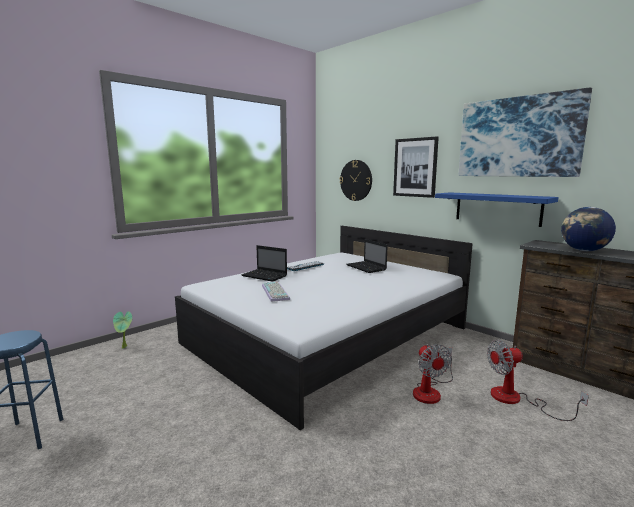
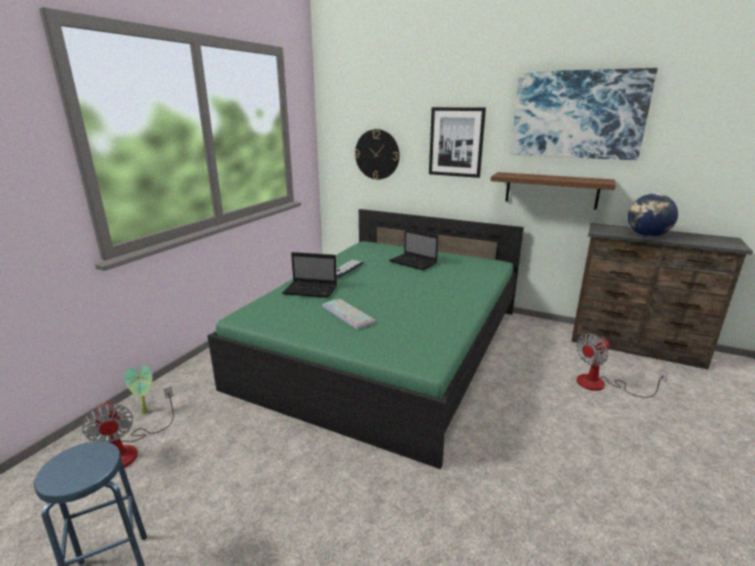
camera: 20 degrees left, 10 degrees up
(328, 335) = (387, 346): white bed -> green bed
(430, 391) = (528, 392): fan -> fan (130, 450)
(497, 208) = (551, 190): blue shelf -> brown shelf

